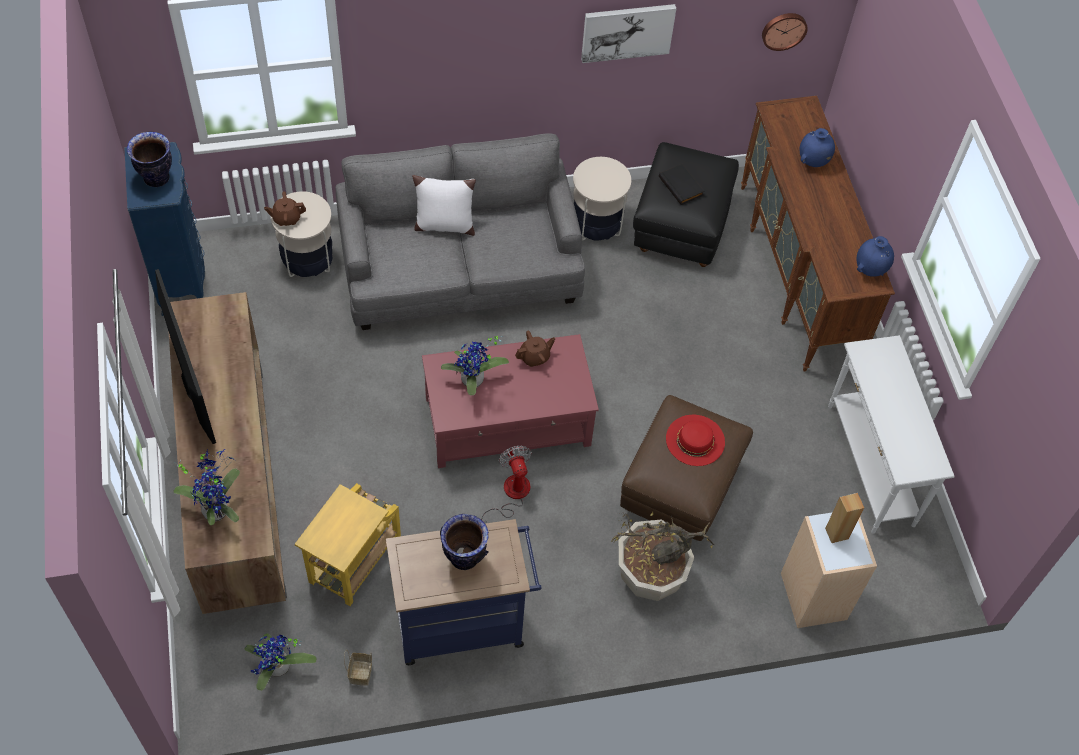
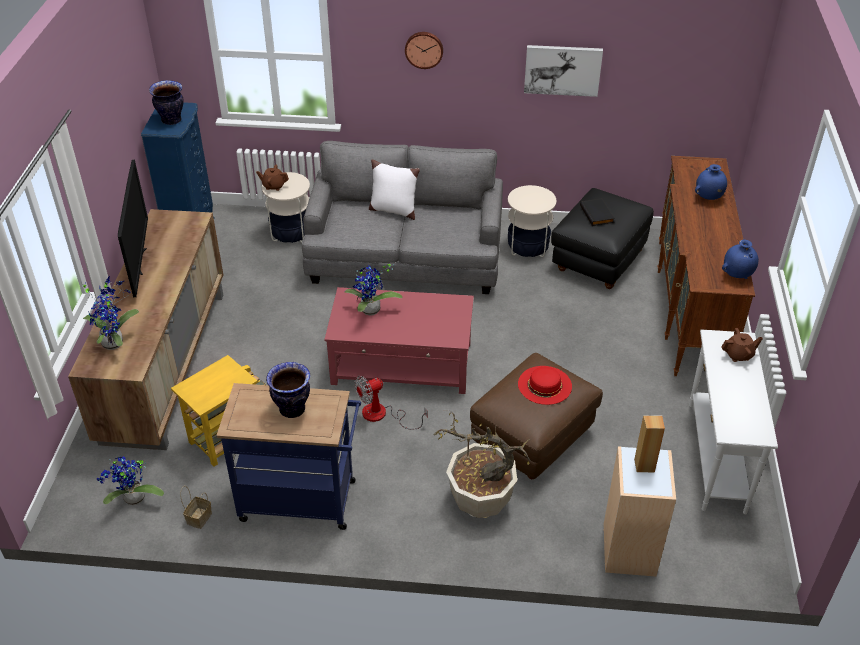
camera: 20 degrees right, 15 degrees down
(510, 495) = (382, 415): fan -> fan turned 120 degrees counterclockwise
(534, 357) = (429, 304): brown teapot -> brown teapot (738, 355)
(783, 30) = (698, 91): wall clock -> wall clock (424, 49)

